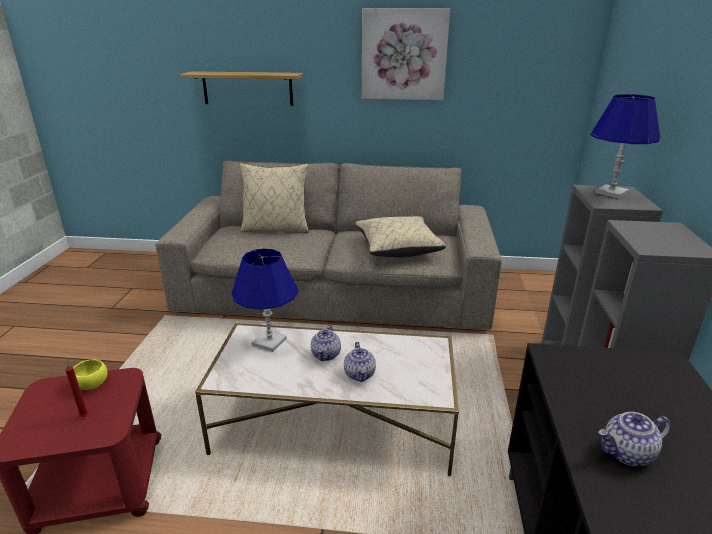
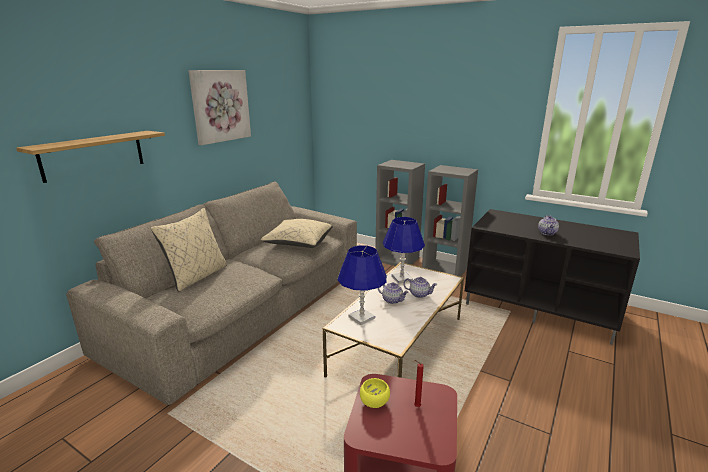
camera: 65 degrees left, 5 degrees down
(611, 192) = (396, 163): blue table lamp -> blue table lamp (402, 278)

